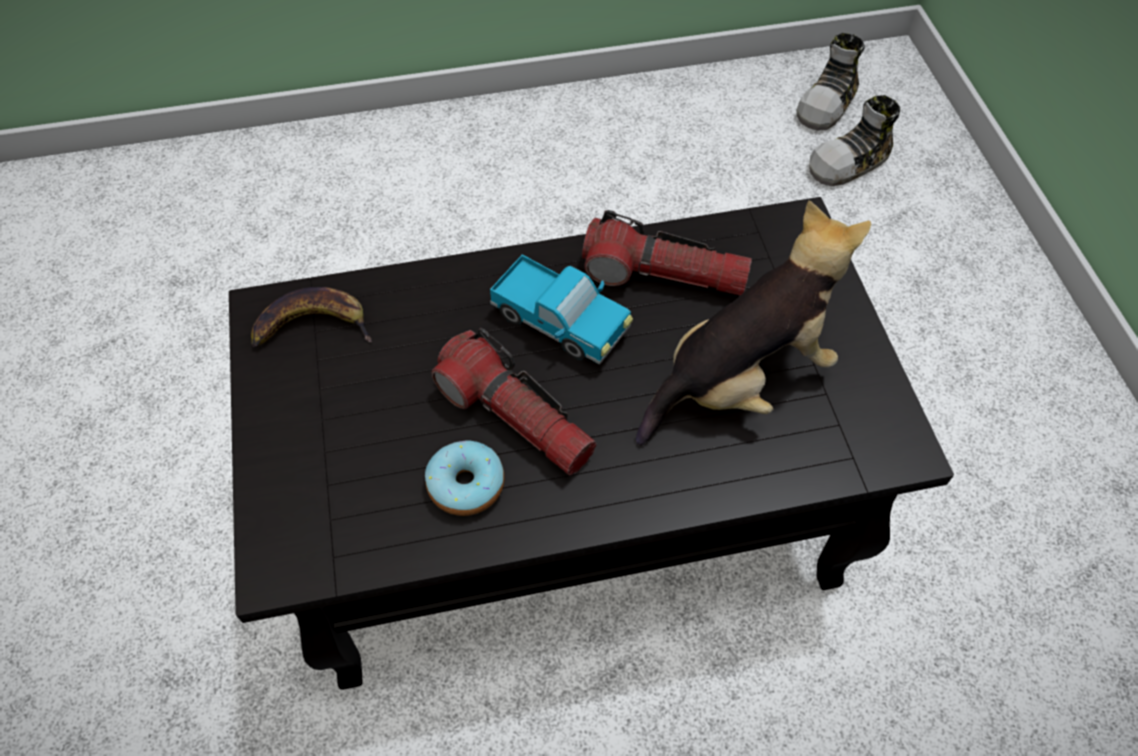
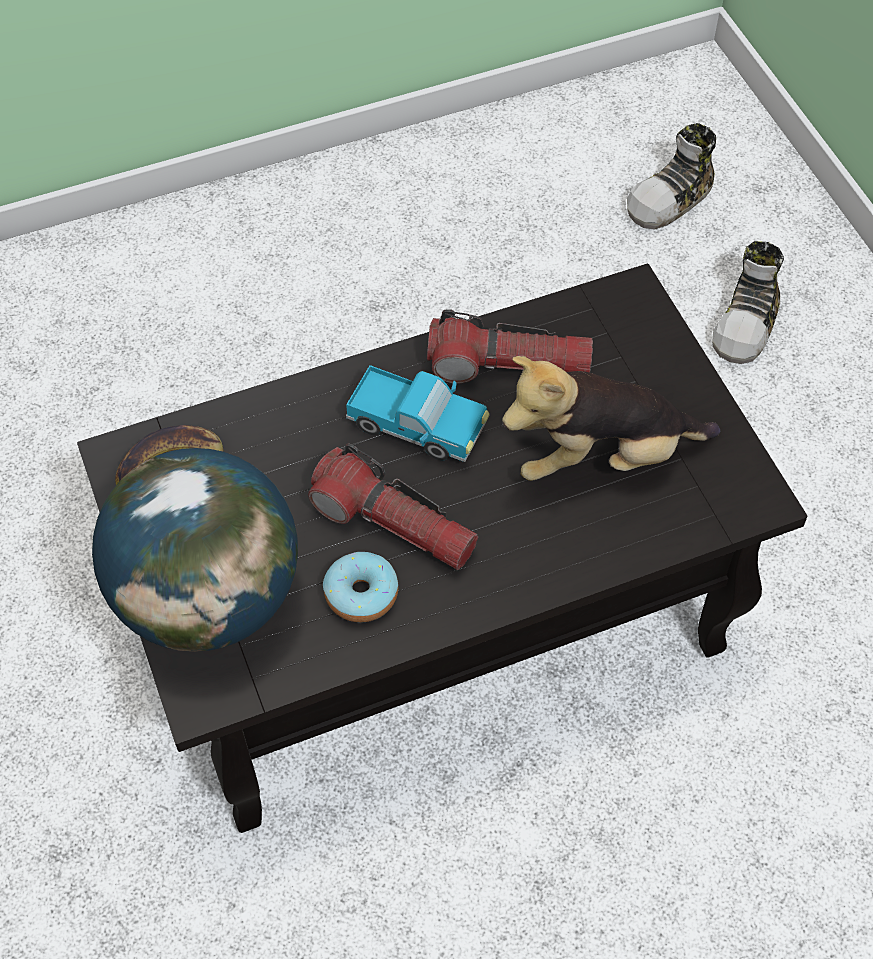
camera: 10 degrees left, 0 degrees up
(310, 463) = (207, 597): none -> globe
(741, 379) = (600, 457): plush toy -> plush toy turned 150 degrees counterclockwise
(828, 103) = (637, 133): shoe -> shoe (747, 323)

